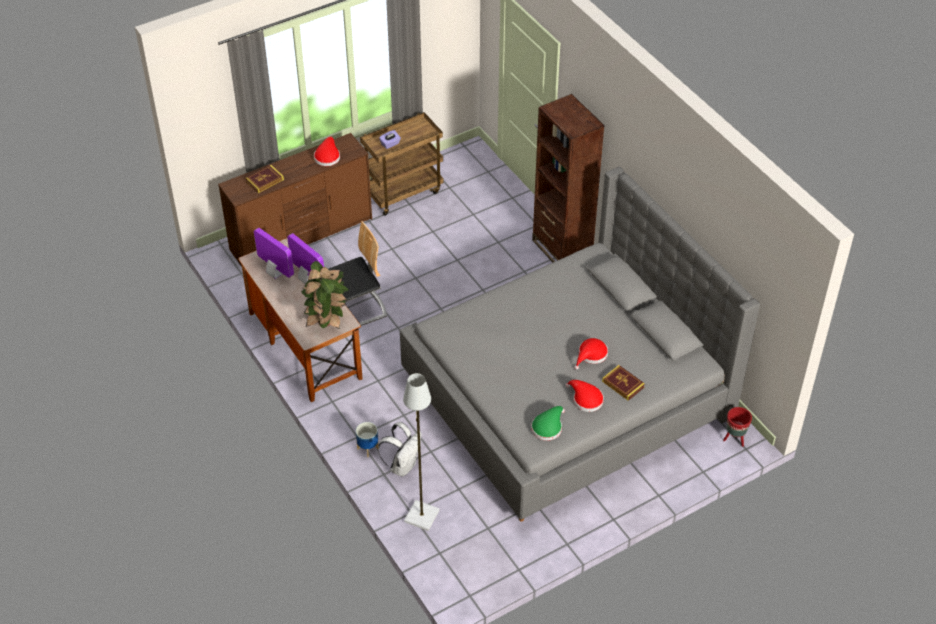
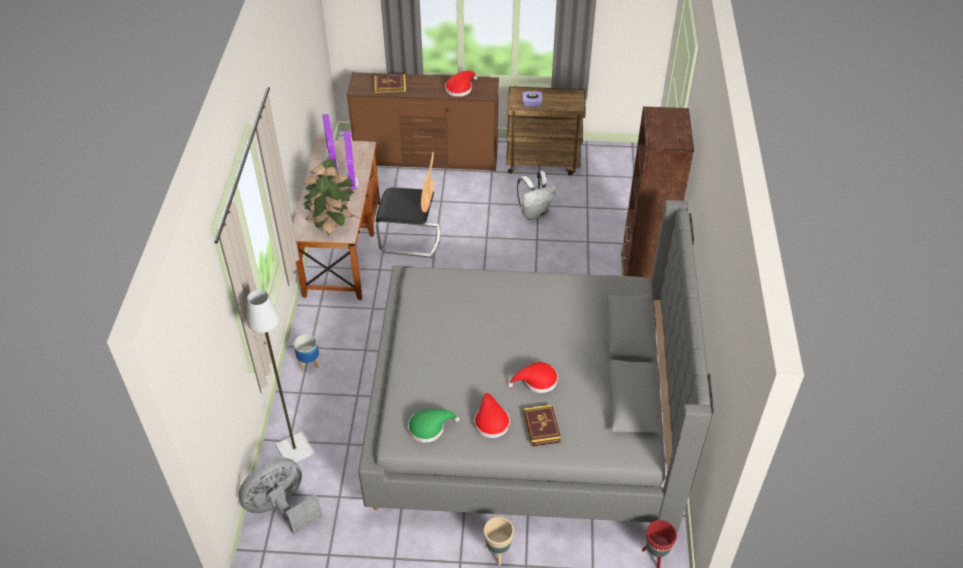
camera: 35 degrees right, 0 degrees up
(402, 465) = (322, 394): white backpack -> white backpack (534, 213)
(453, 560) = (282, 508): none -> grey fan
(633, 498) = (498, 552): none -> beige planter

